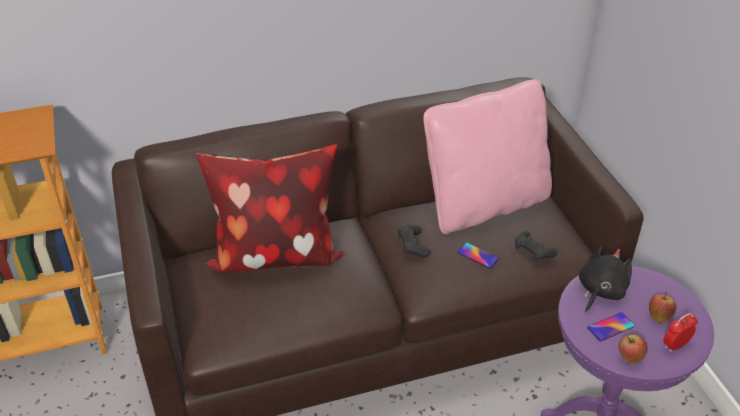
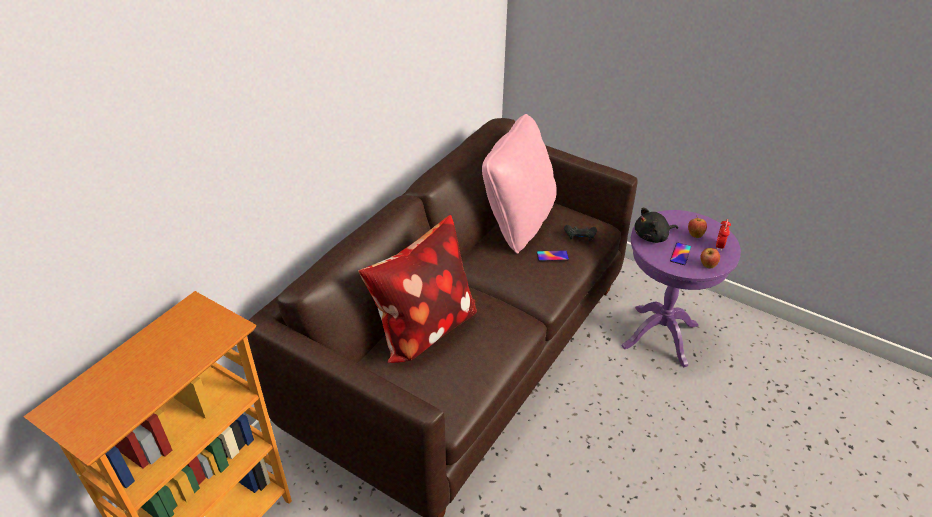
camera: 40 degrees left, 0 degrees up
(413, 245) = (507, 271): black game controller -> none
(600, 291) = (652, 237): black plush toy -> black plush toy turned 105 degrees counterclockwise

